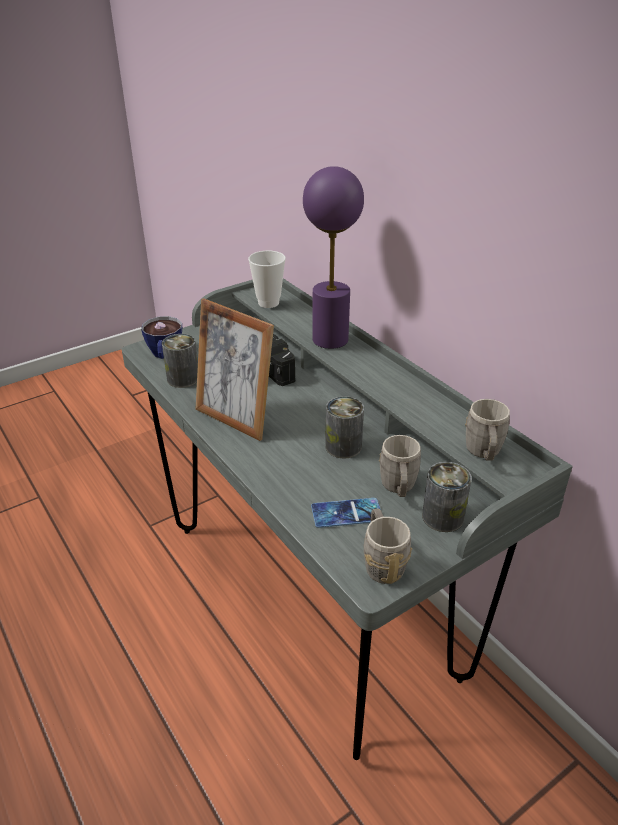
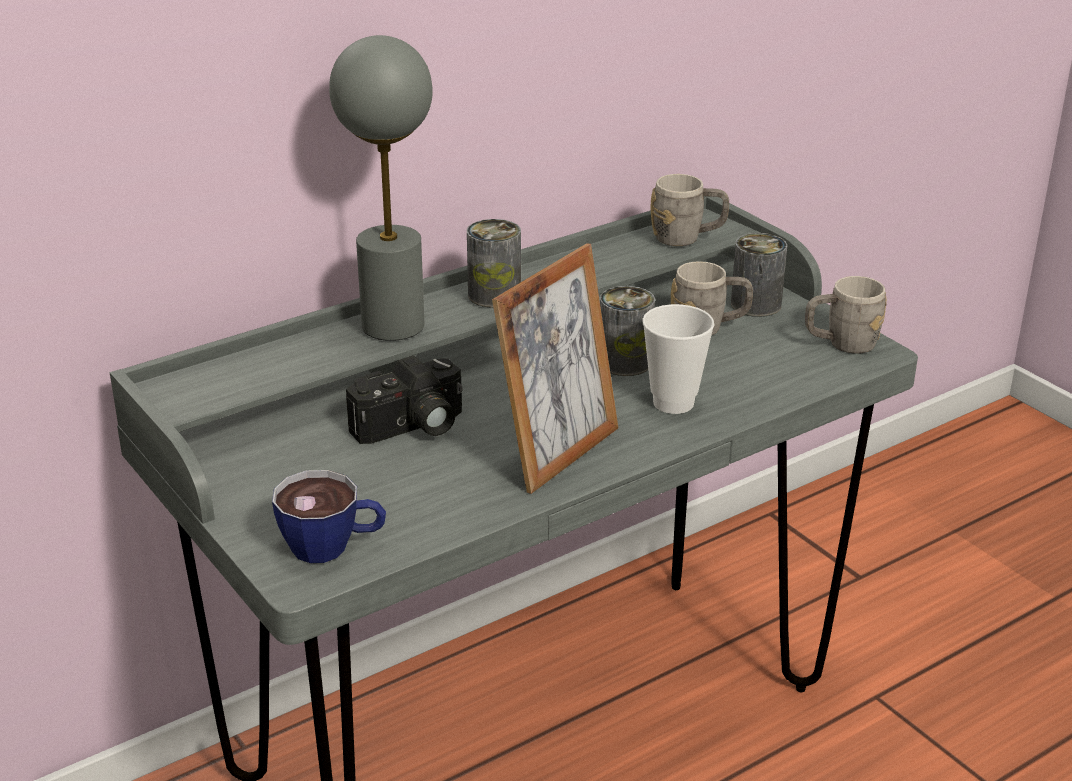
camera: 90 degrees left, 5 degrees down
(183, 378) = (426, 516): can -> can (494, 295)
(268, 303) = (236, 383): cup -> cup (673, 403)
(329, 339) = (393, 326): purple table lamp -> grey table lamp
(347, 513) = (764, 363): phone -> none

